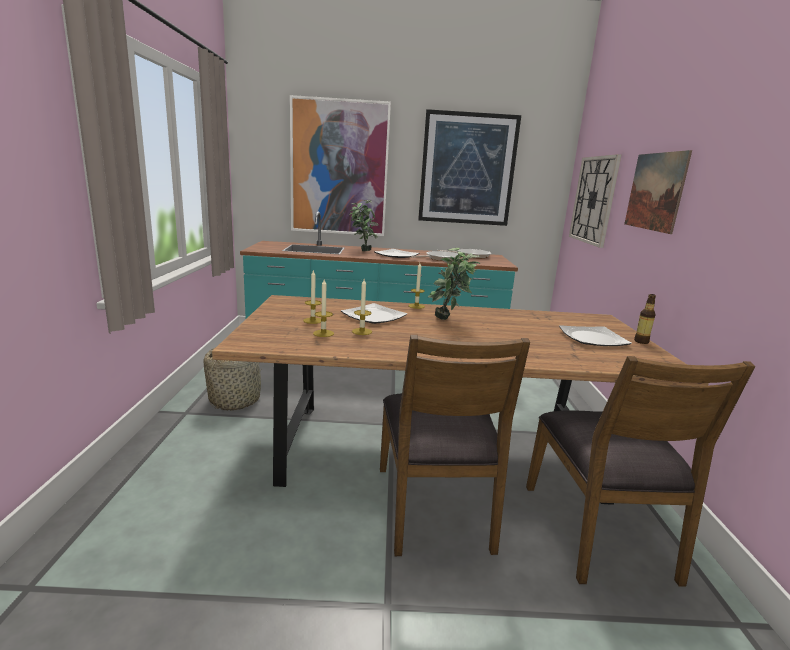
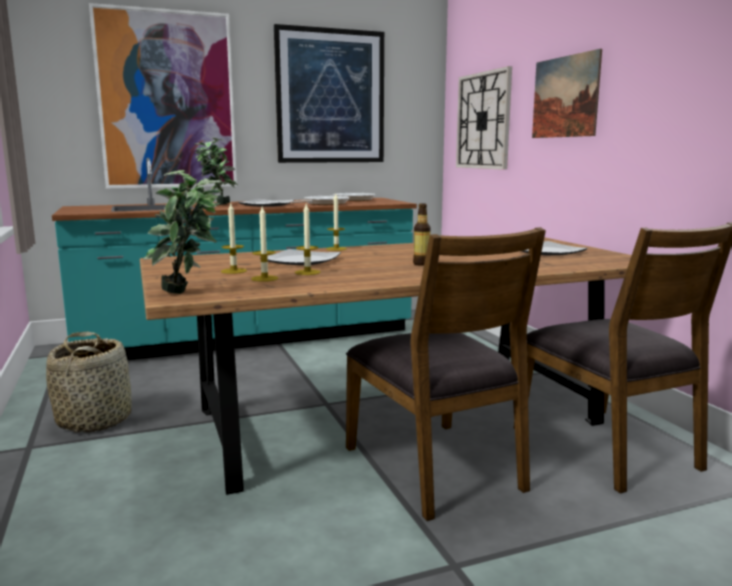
camera: 20 degrees left, 5 degrees down
(450, 320) = (390, 254): potted plant -> potted plant (188, 293)
(641, 341) = (590, 249): bottle -> bottle (421, 264)

